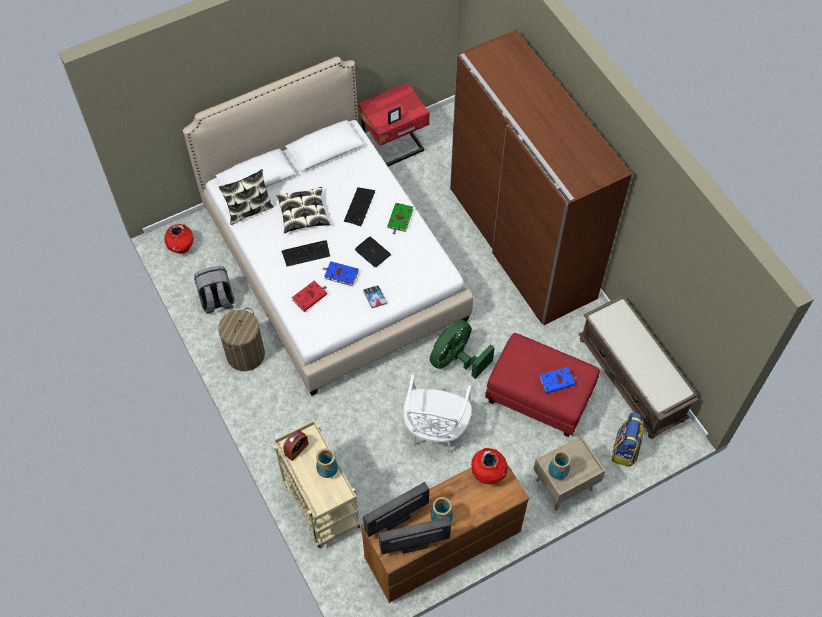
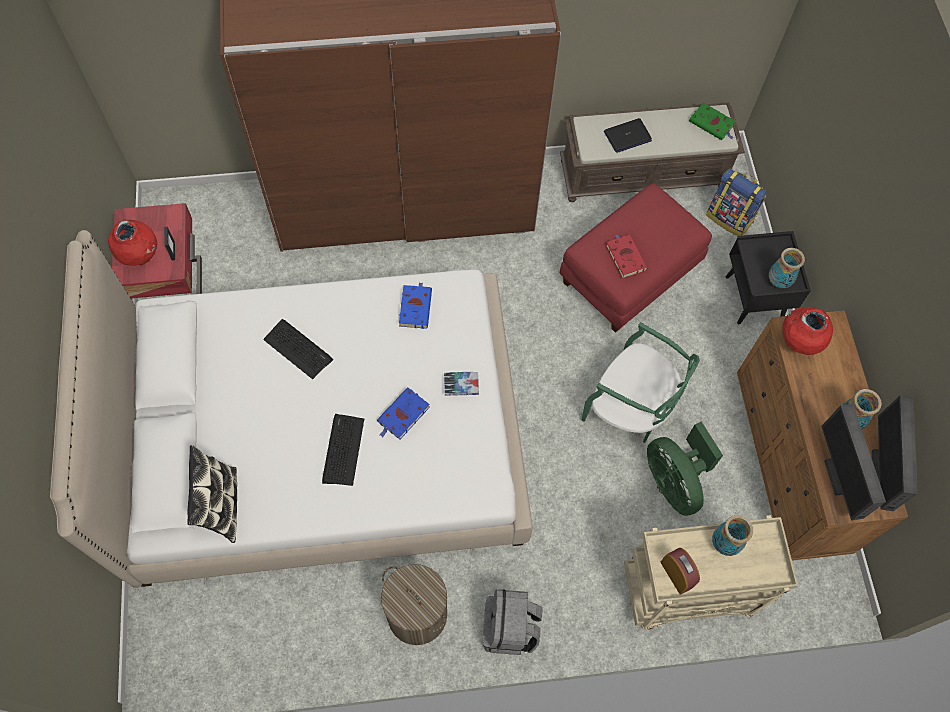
camera: 70 degrees left, 5 degrees up
(181, 248) = (183, 650): red vase -> red vase (141, 256)
(217, 301) = (307, 626): grey backpack -> grey backpack (510, 629)
(303, 214) = (270, 429): pillow -> none
(310, 296) = (421, 470): red book -> red book (625, 257)
(372, 252) = (384, 361): laptop -> laptop (627, 136)
(400, 219) = (347, 305): green book -> green book (712, 124)
(435, 429) = (630, 408): white chair -> green chair
(456, 360) = (541, 345): green fan -> green fan (674, 481)
(557, 381) = (658, 229): blue book -> blue book (415, 307)
(563, 486) = (754, 298): beige nightstand -> black nightstand

